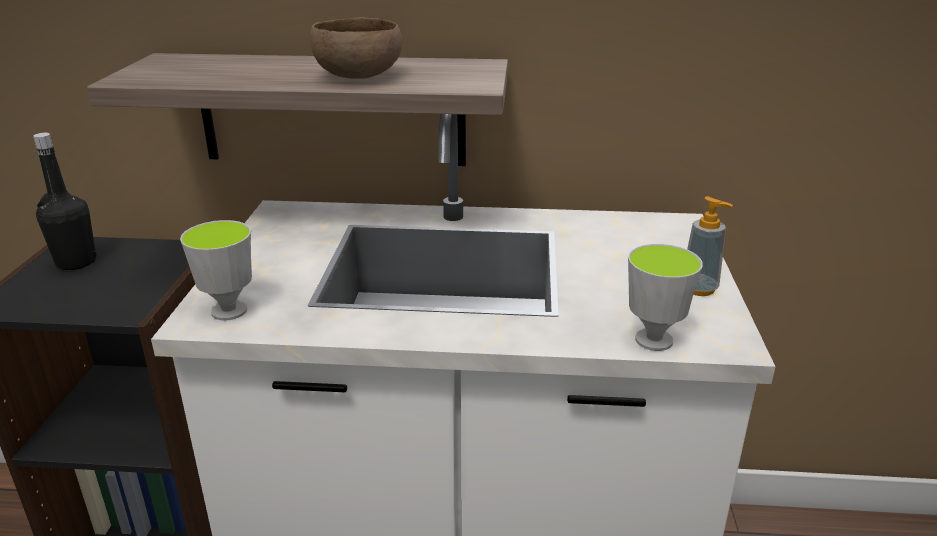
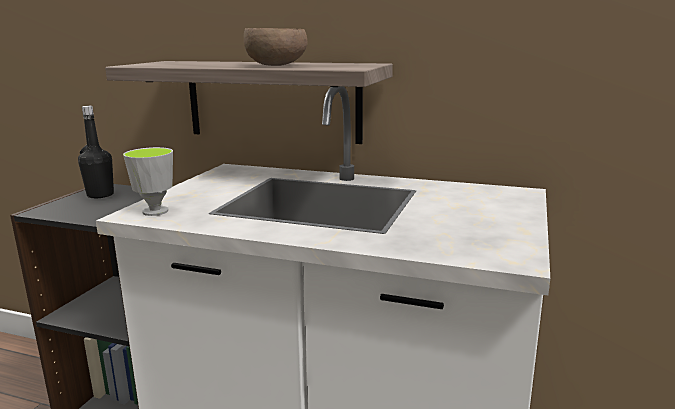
camera: 15 degrees right, 10 degrees down
(654, 340) = (452, 253): cup -> none
(699, 288) = (512, 228): soap dispenser -> none

